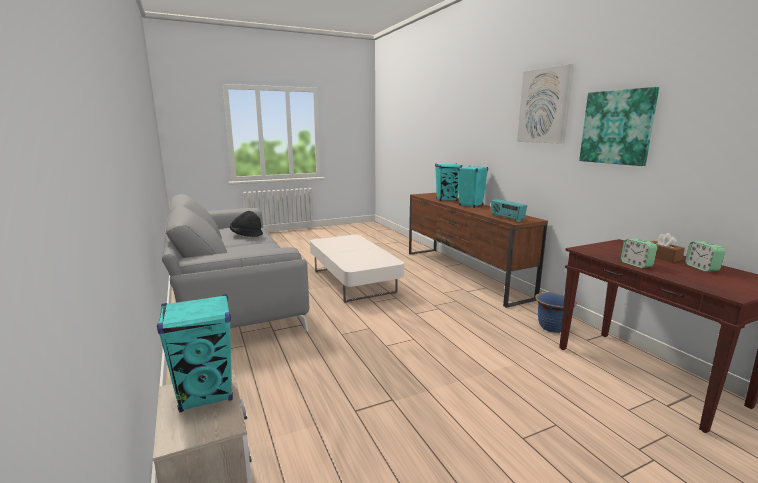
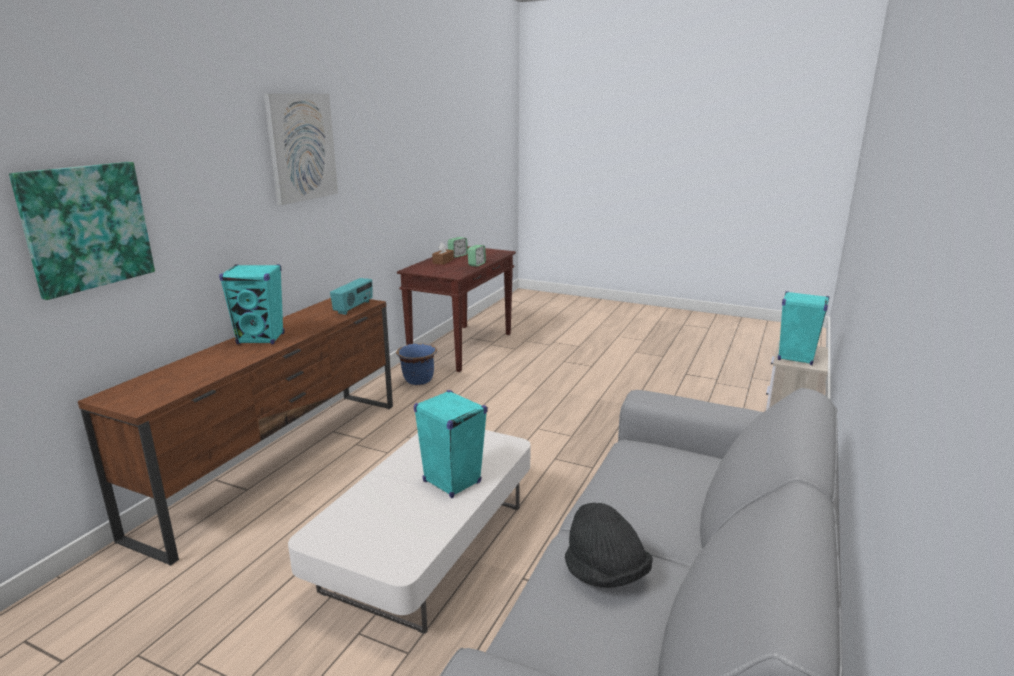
camera: 130 degrees left, 5 degrees up
(447, 199) = (206, 365): turquoise speaker -> turquoise speaker (451, 482)
(617, 127) = (373, 166): picture -> picture (86, 227)

